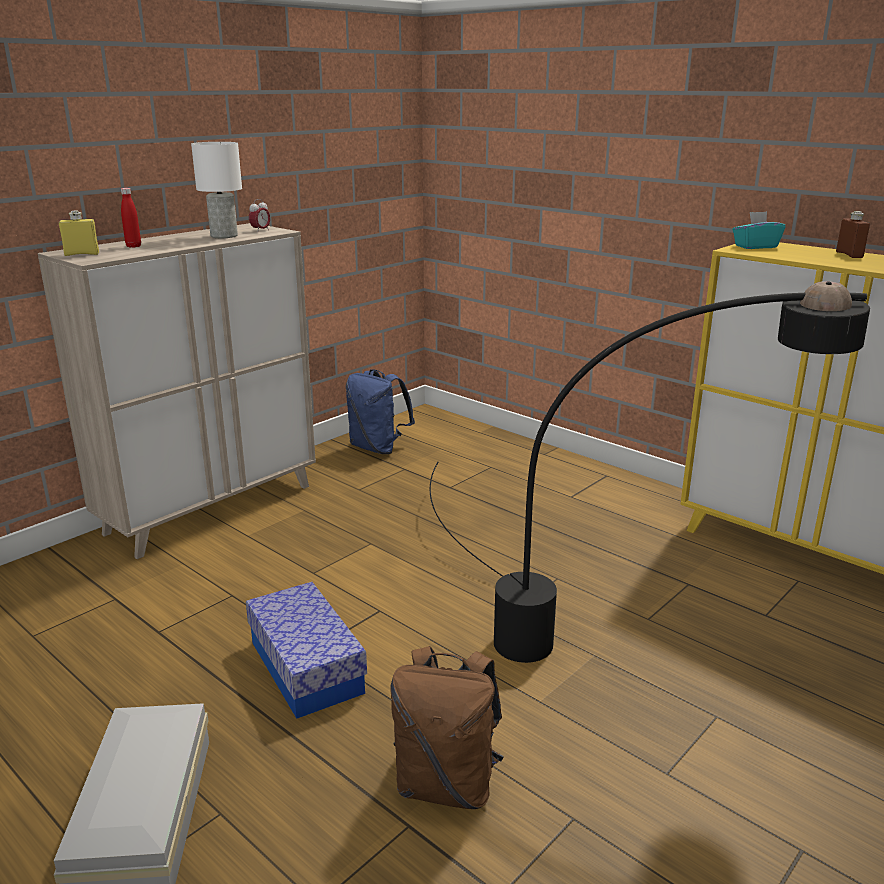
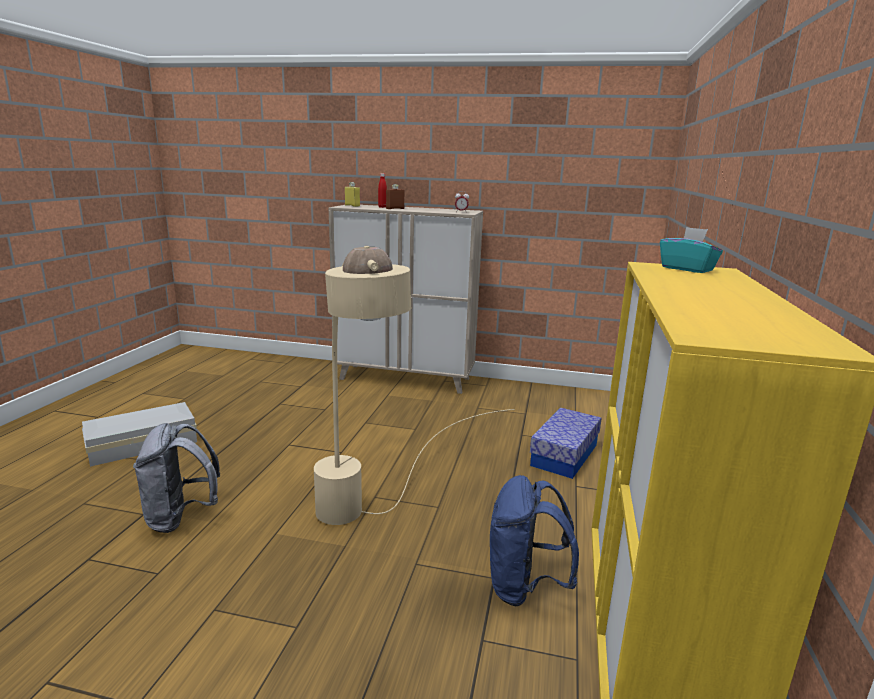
camera: 60 degrees right, 5 degrees down
(223, 236) = (433, 210): white table lamp -> none
(306, 667) = (270, 447): storage box -> storage box (564, 455)
(378, 448) = (542, 398): blue backpack -> blue backpack (524, 587)
(447, 784) = (181, 517): brown backpack -> grey backpack
(596, 632) = (376, 541): black floor lamp -> beige floor lamp
(849, 255) = (738, 291): brown bottle -> brown bottle (395, 209)

